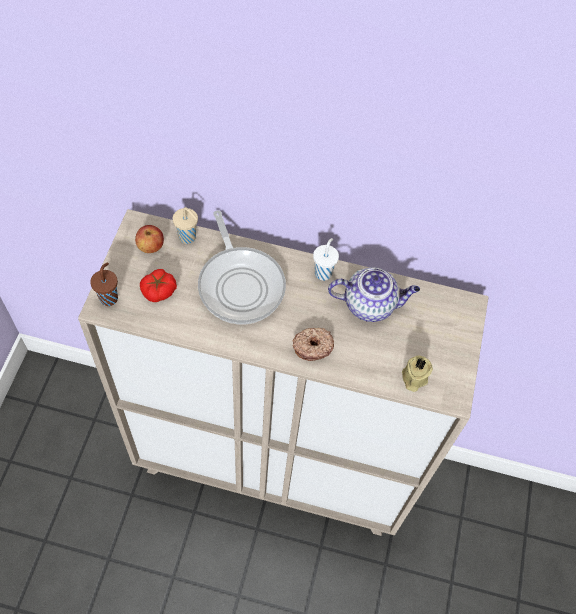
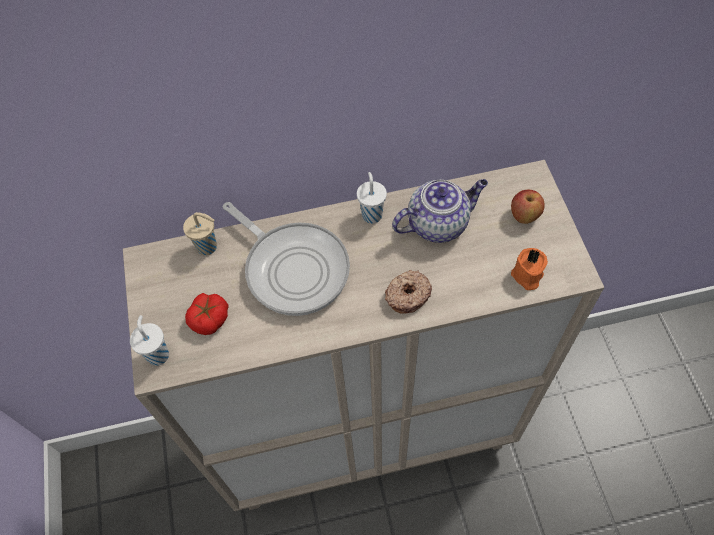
camera: 20 degrees left, 0 degrees up
(109, 297) = (158, 354): brown cup -> white cup
(150, 247) = (173, 276): apple -> apple (524, 215)
(413, 378) = (527, 276): beige candle -> orange candle

